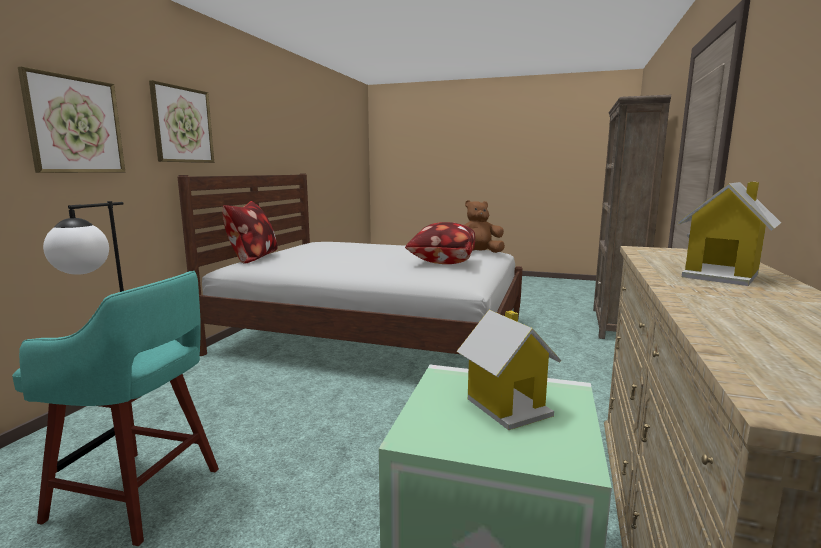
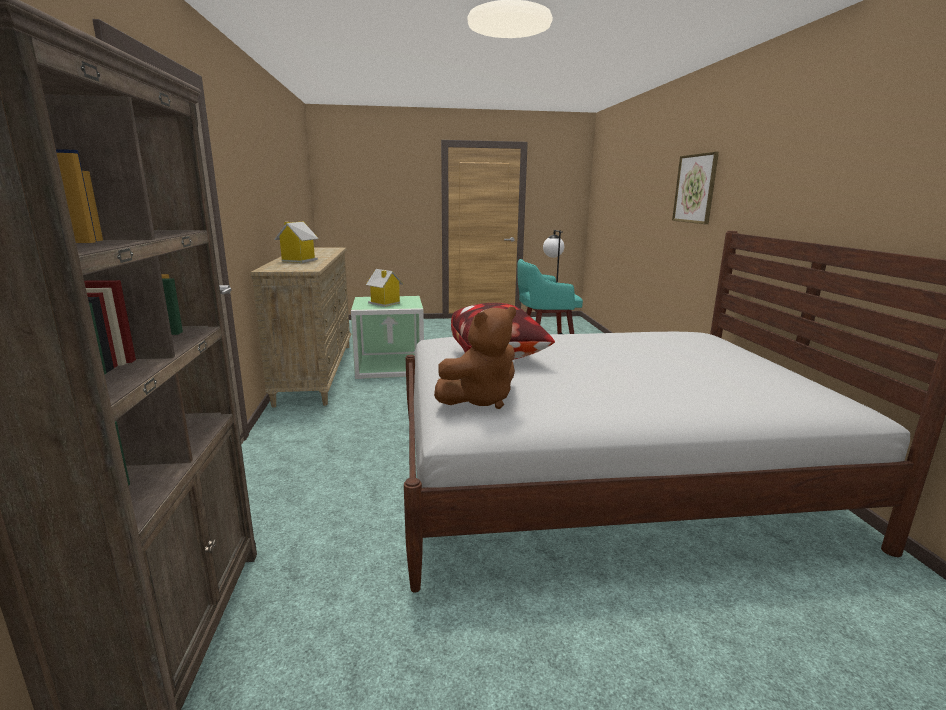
camera: 155 degrees right, 5 degrees up
(182, 125) = (763, 176): picture -> none
(252, 259) = (725, 342): pillow -> none

